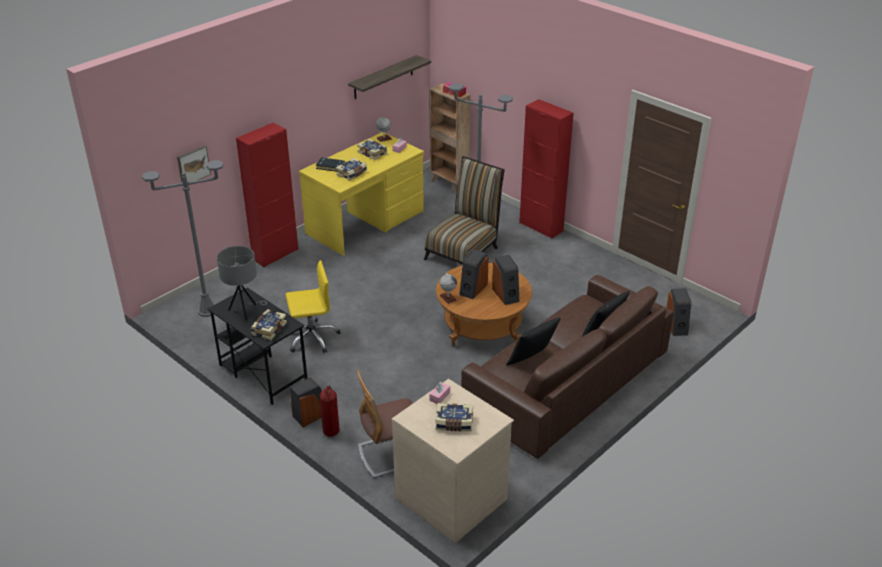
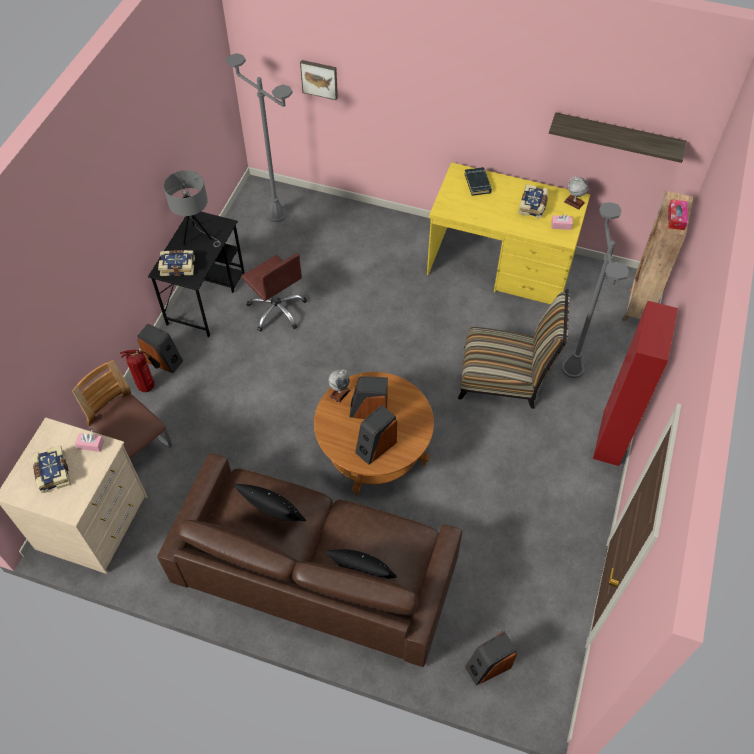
camera: 65 degrees right, 20 degrees up
(275, 254) = (394, 220): red cabinet -> none
(312, 337) = (277, 310): yellow office chair -> brown office chair
(352, 174) = (475, 207): book -> none

